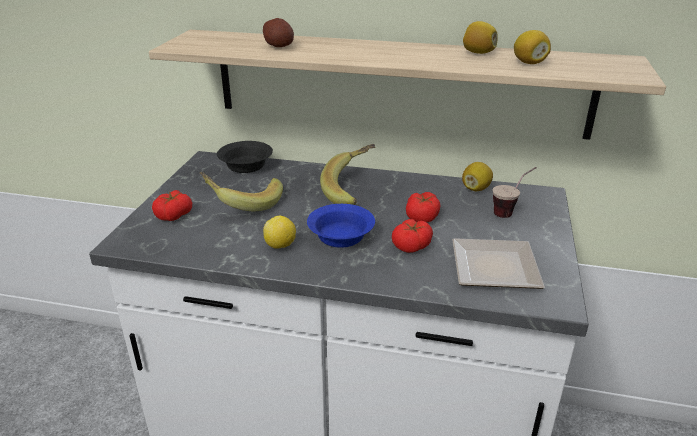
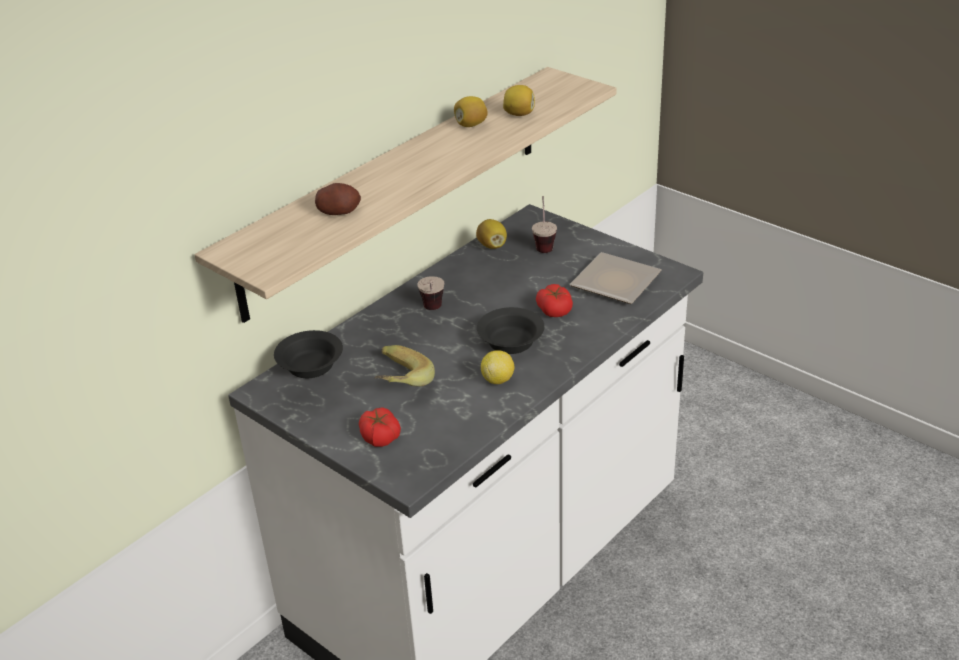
camera: 60 degrees left, 5 degrees up
(341, 238) = (512, 342): blue bowl -> black bowl
(353, 190) = (433, 312): banana -> cup
(422, 216) = (514, 289): tomato -> none

